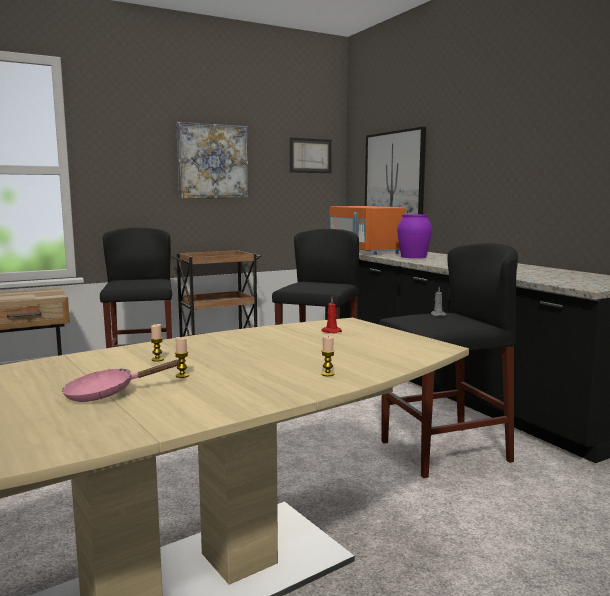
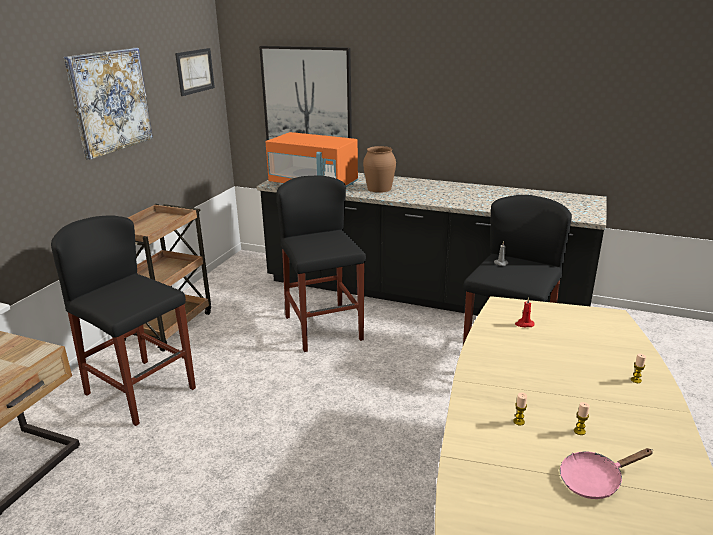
camera: 40 degrees left, 15 degrees up
(107, 393) = (594, 480): pink frying pan -> pink frying pan turned 45 degrees clockwise
(413, 257) = (379, 188): purple vase -> brown vase

